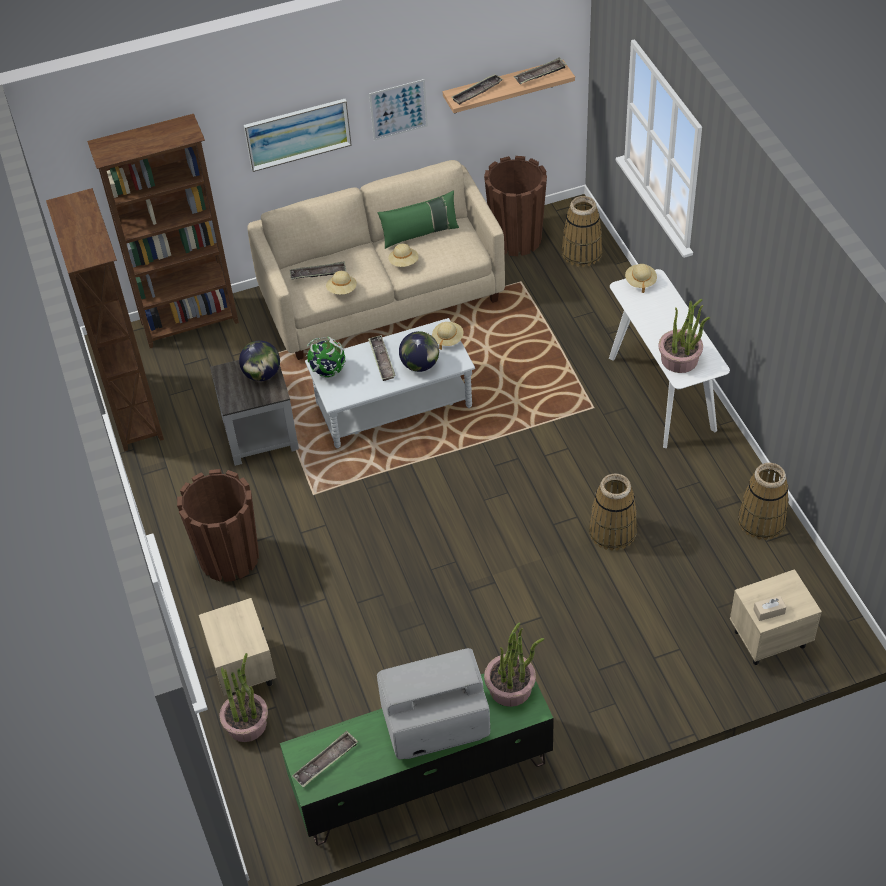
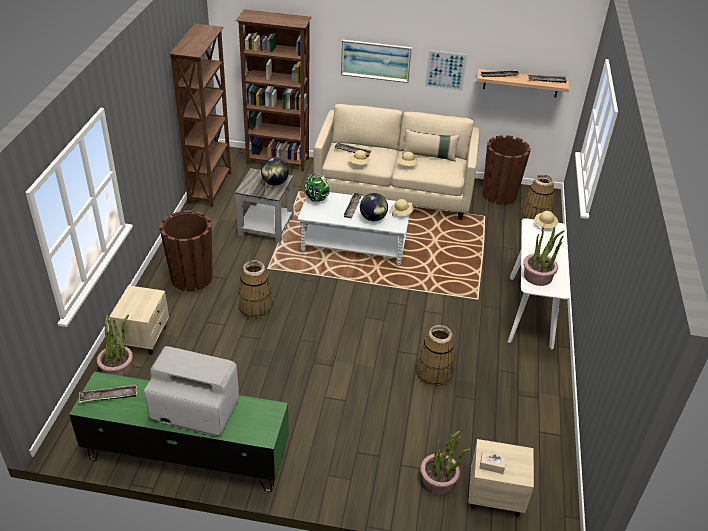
camera: 25 degrees right, 10 degrees down
(420, 234) = (429, 156): green pillow -> beige pillow
(511, 688) = (262, 415): potted plant -> potted plant (438, 480)
(761, 521) = (545, 417): basket -> basket (255, 307)

